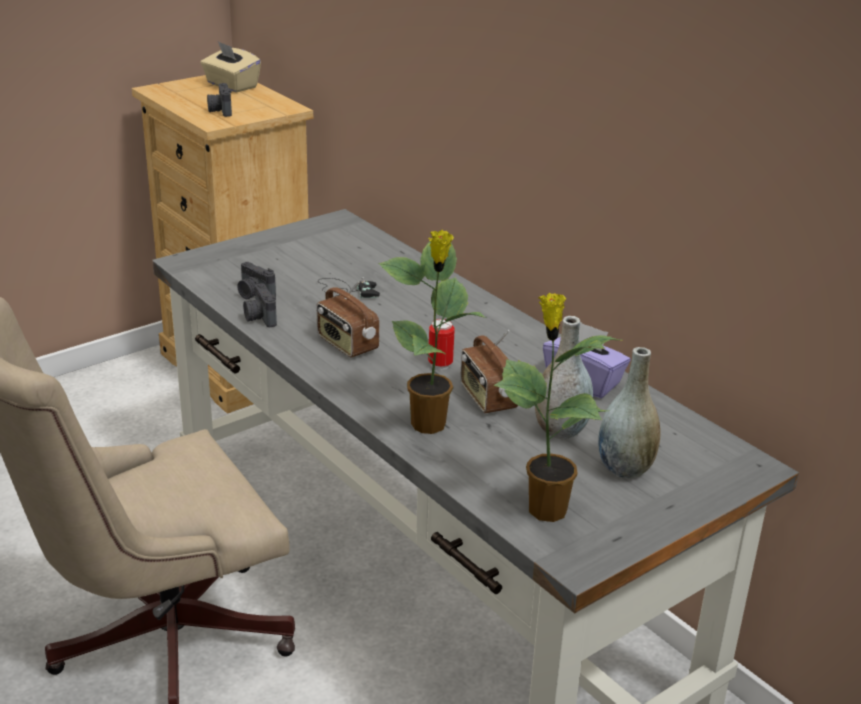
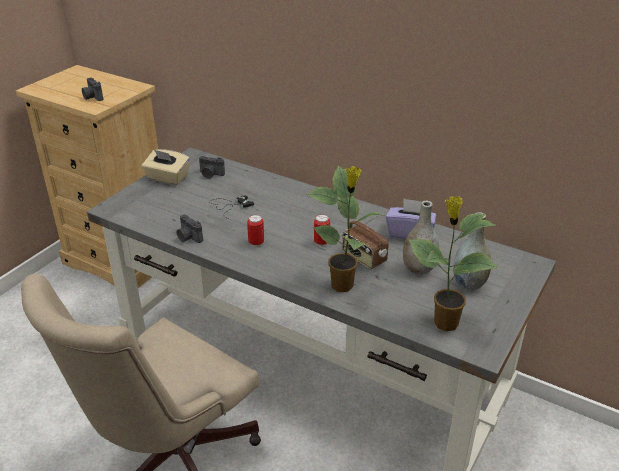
camera: 20 degrees left, 5 degrees up
(231, 86) = (85, 77): beige tissue box -> beige tissue box (167, 178)
(254, 294) = (173, 221): camera -> camera (211, 174)
(346, 344) = (256, 243): radio -> can

